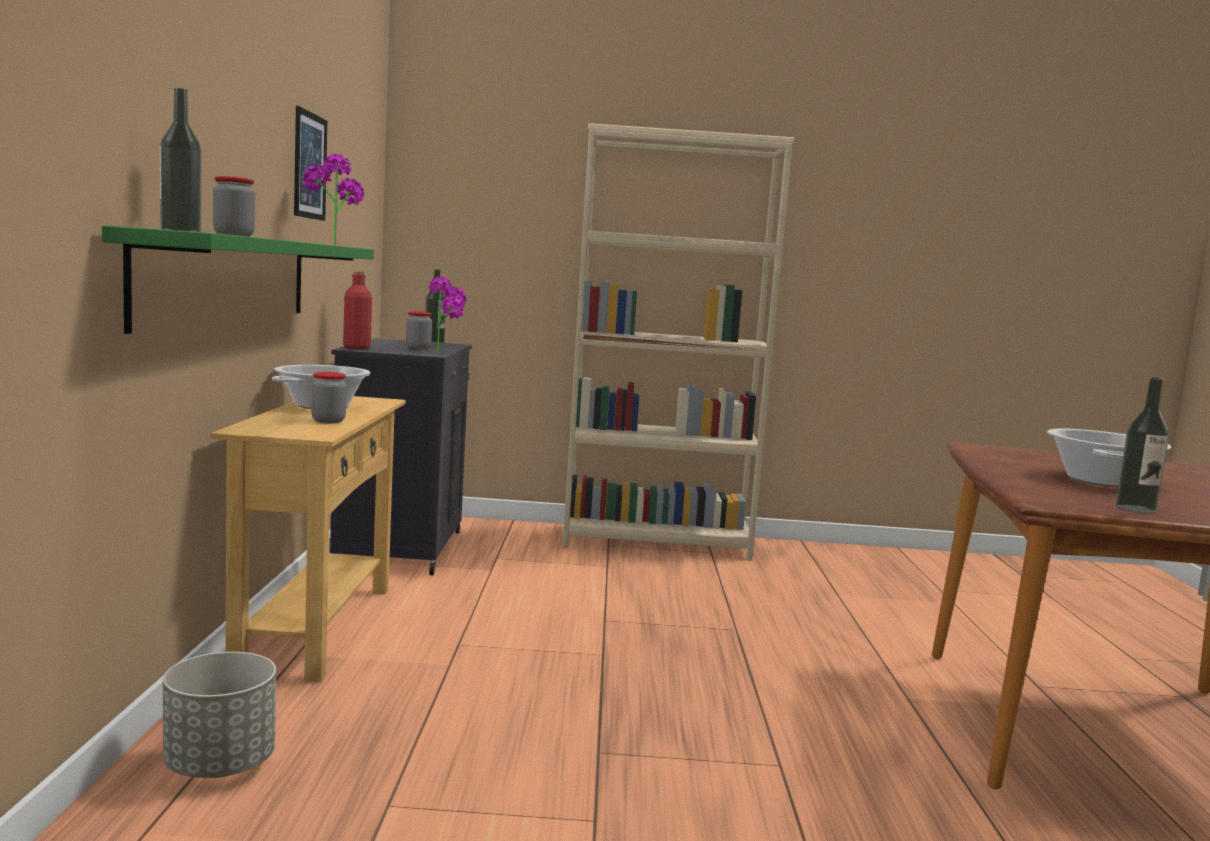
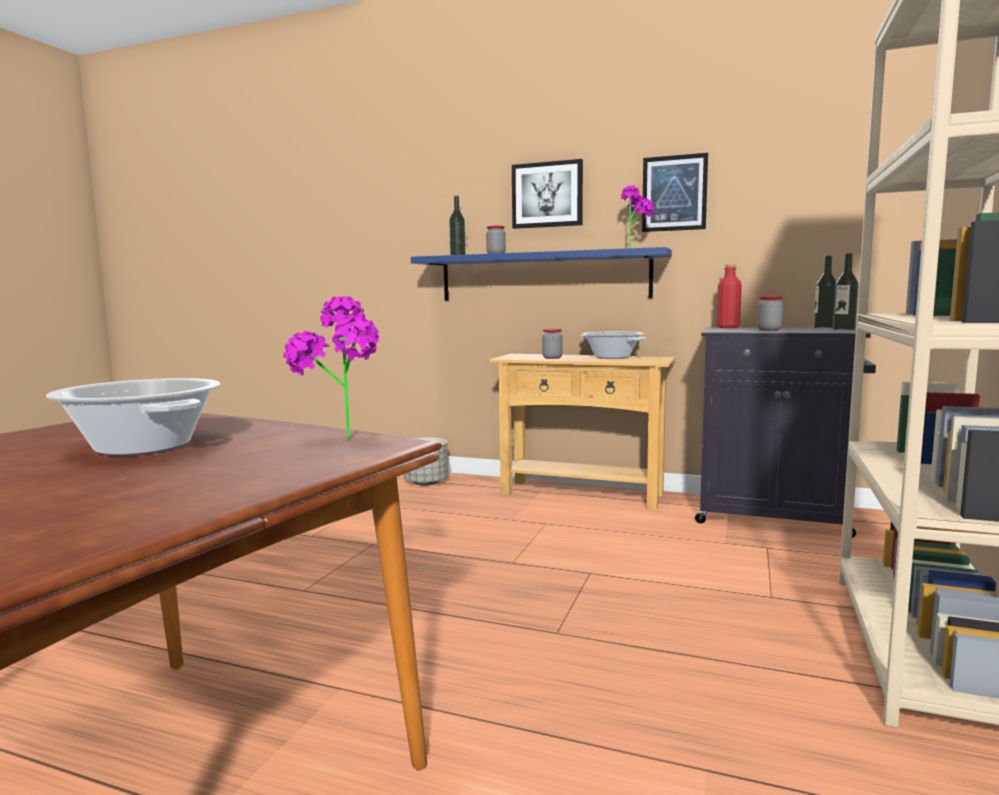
camera: 110 degrees right, 0 degrees up
(229, 279) = (543, 277): green shelf -> blue shelf
(234, 127) = (547, 195): none -> picture
(447, 353) = (739, 331): potted plant -> potted plant (342, 442)
(1135, 509) = (64, 428): bottle -> bottle (824, 328)

